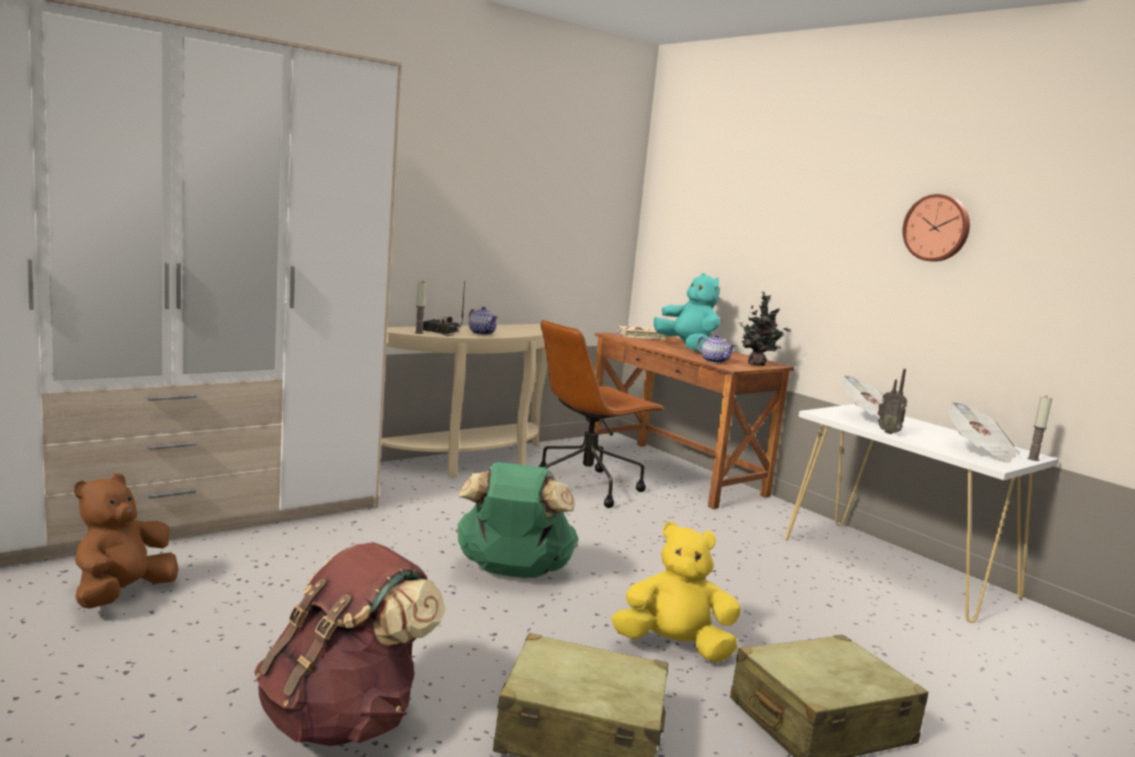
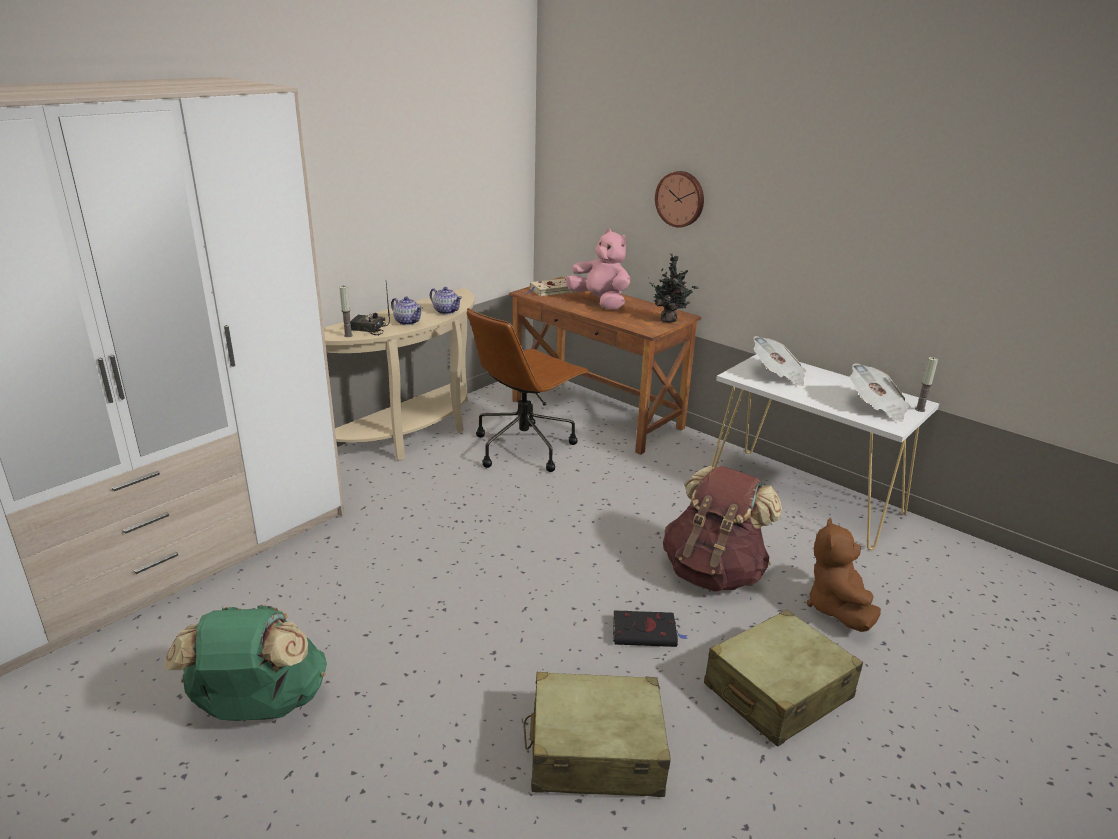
camera: 10 degrees left, 15 degrees up
(122, 595) = (143, 681): brown plush toy -> brown plush toy (837, 608)
(344, 719) = (396, 784): brown backpack -> brown backpack (714, 572)
(512, 572) = (489, 573): green backpack -> green backpack (259, 707)
(674, 647) = (646, 633): yellow plush toy -> black book
(687, 348) = (600, 303): turquoise plush toy -> pink plush toy
(714, 361) = (630, 322): teapot -> teapot (446, 311)
(889, 432) = (798, 394): radio -> none
(937, 228) = (833, 194): wall clock -> wall clock (680, 199)

